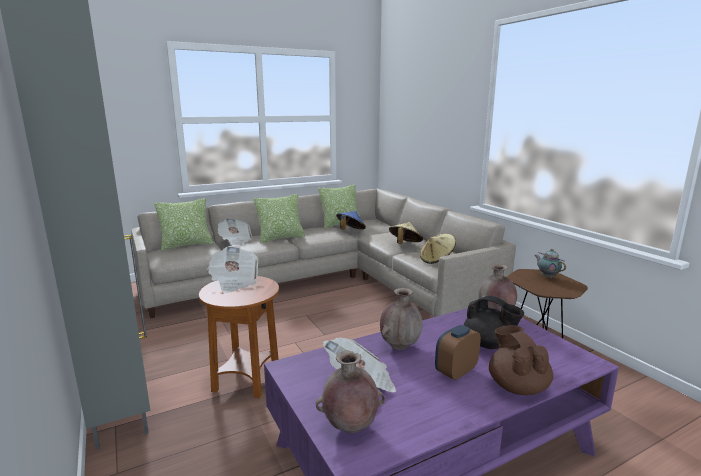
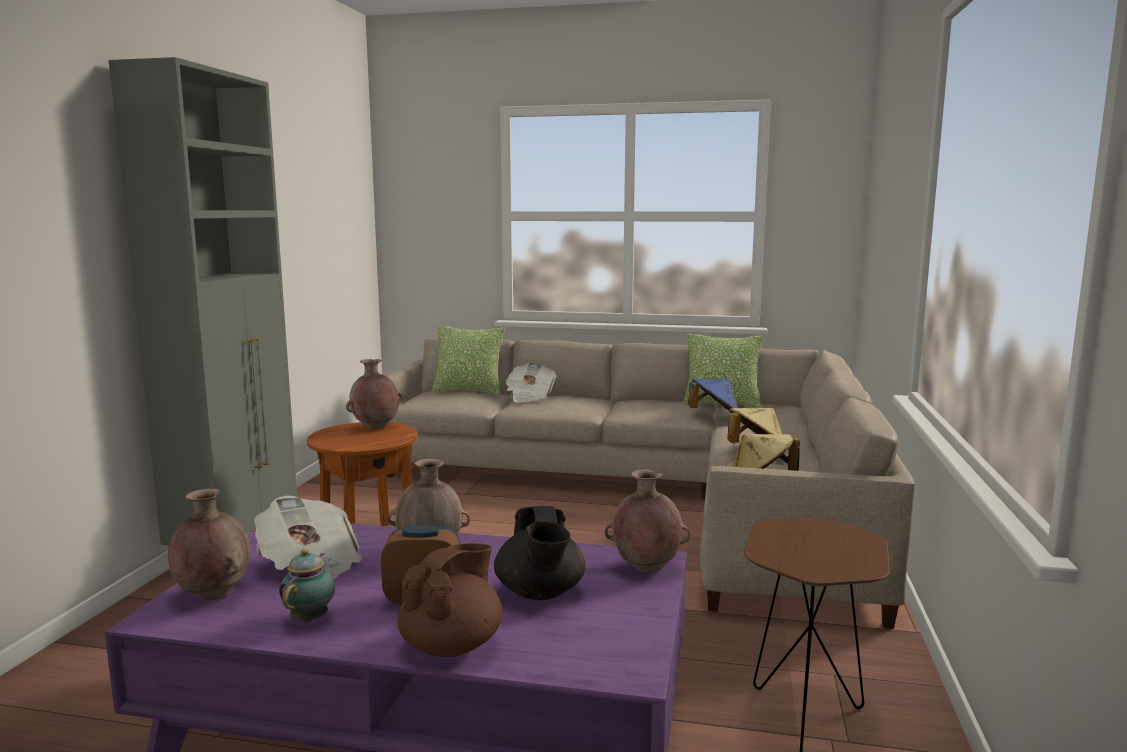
camera: 40 degrees right, 5 degrees down
(234, 282) = (375, 427): newspaper -> brown vase
(280, 238) = (594, 405): pillow -> none
(547, 277) = (839, 541): teapot -> teapot (311, 618)

